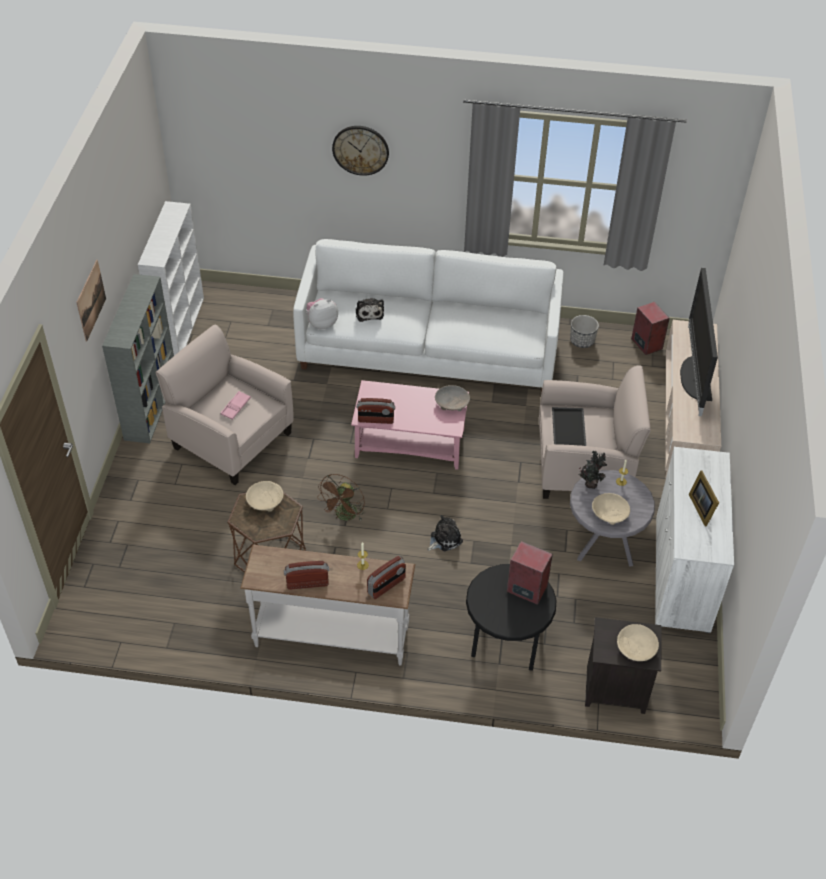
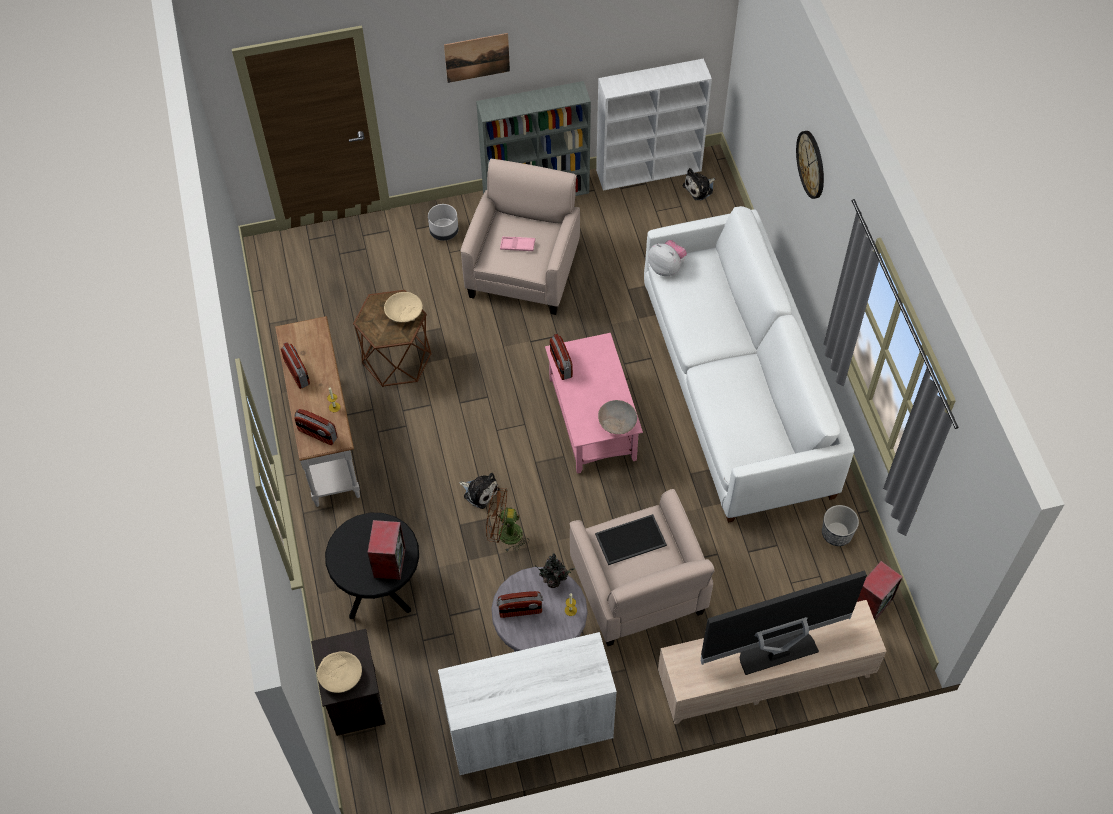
camera: 70 degrees right, 10 degrees up
(148, 481) = (444, 232): none -> grey planter
(344, 516) = (470, 398): brown fan -> brown fan (504, 534)
(369, 312) = (701, 300): plush toy -> plush toy (699, 188)
(609, 513) = (520, 610): beige bowl -> radio
(702, 508) = (519, 681): picture frame -> none

